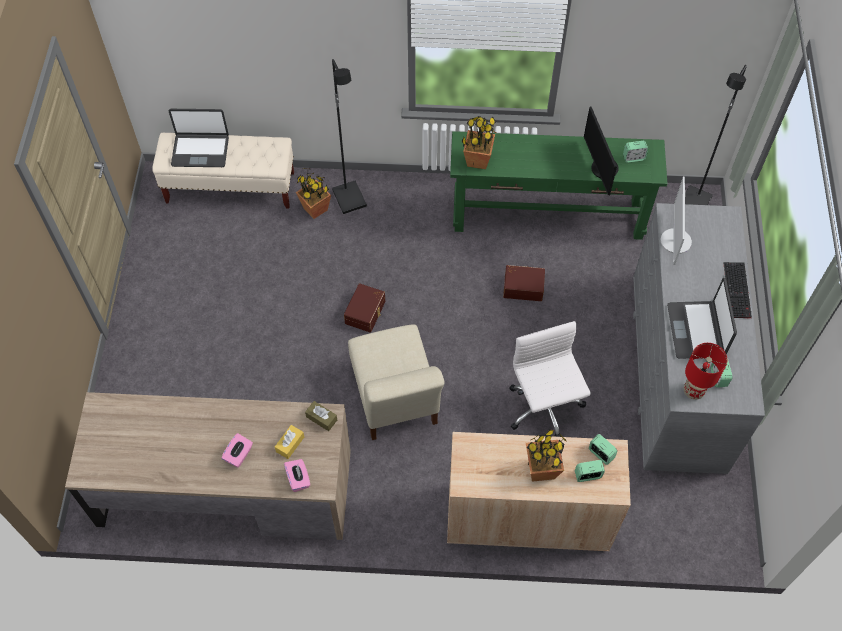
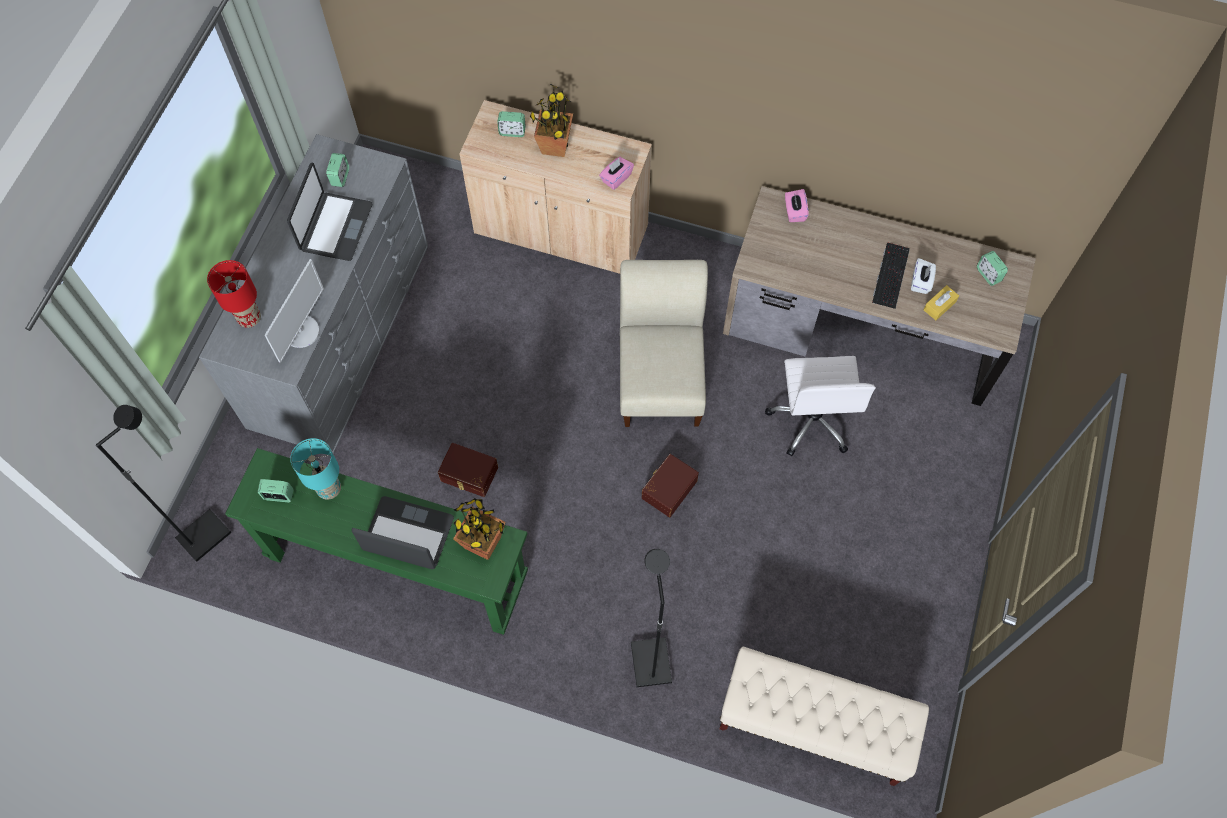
camera: 165 degrees left, 5 degrees up
(173, 436) = (921, 282): none -> white tissue box
(200, 150) = (857, 718): laptop -> laptop (408, 535)
(239, 455) = (852, 247): pink tissue box -> pink tissue box (616, 178)
(290, 444) = (797, 246): yellow tissue box -> yellow tissue box (939, 306)
(315, 209) = (700, 658): potted plant -> none
(321, 418) = (759, 264): brown tissue box -> none
(544, 408) = (502, 328): white office chair -> white office chair (812, 420)
(601, 169) = (329, 488): monitor -> turquoise table lamp
(601, 454) = (491, 146): alarm clock -> alarm clock (988, 274)
(694, 391) = (372, 170): red table lamp -> red table lamp (249, 318)
(738, 291) = (265, 258): keyboard -> keyboard (890, 274)

